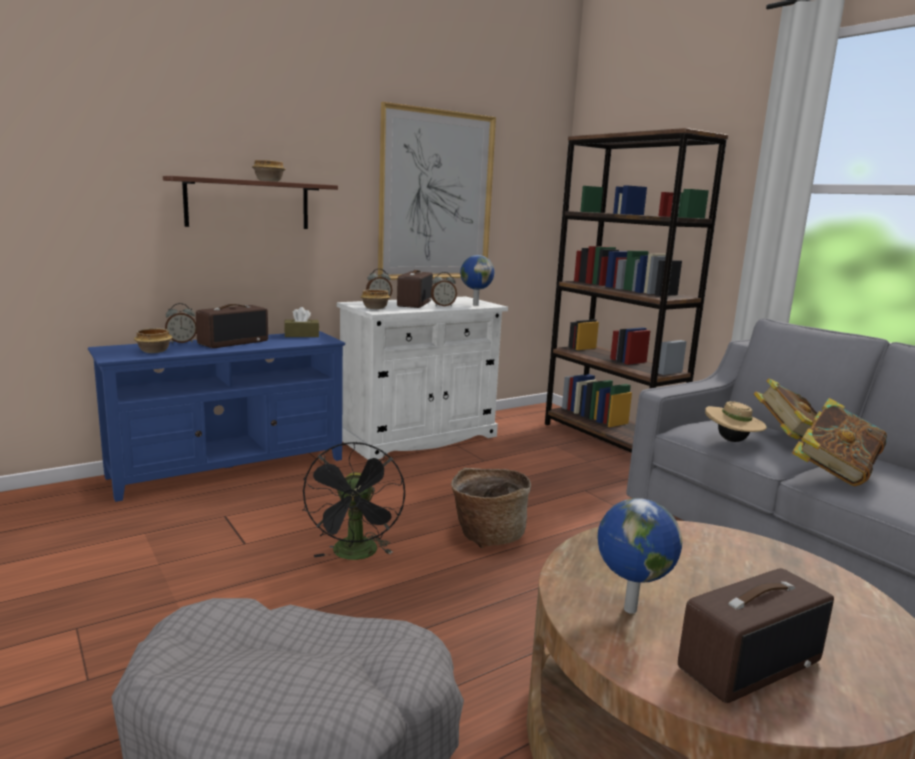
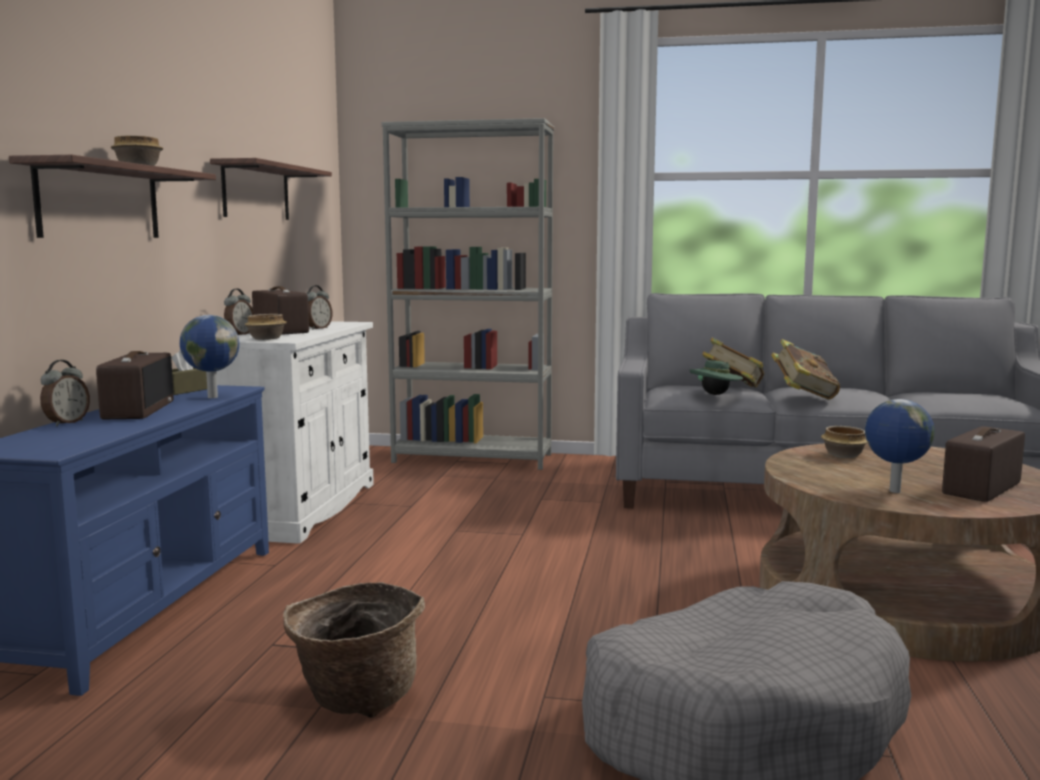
camera: 45 degrees left, 5 degrees down
(155, 351) = (78, 436): bowl -> bowl (843, 455)
(356, 555) = (488, 611): black fan -> none
(436, 196) = (256, 192): picture -> shelf
(475, 305) = (341, 324): globe -> globe (211, 397)
(487, 535) = (550, 554): basket -> basket (356, 698)
(610, 439) = (473, 458): brown bookcase -> grey bookcase
(732, 441) = (715, 394): beige hat -> green hat
(749, 663) = (983, 489): radio -> radio turned 150 degrees counterclockwise

